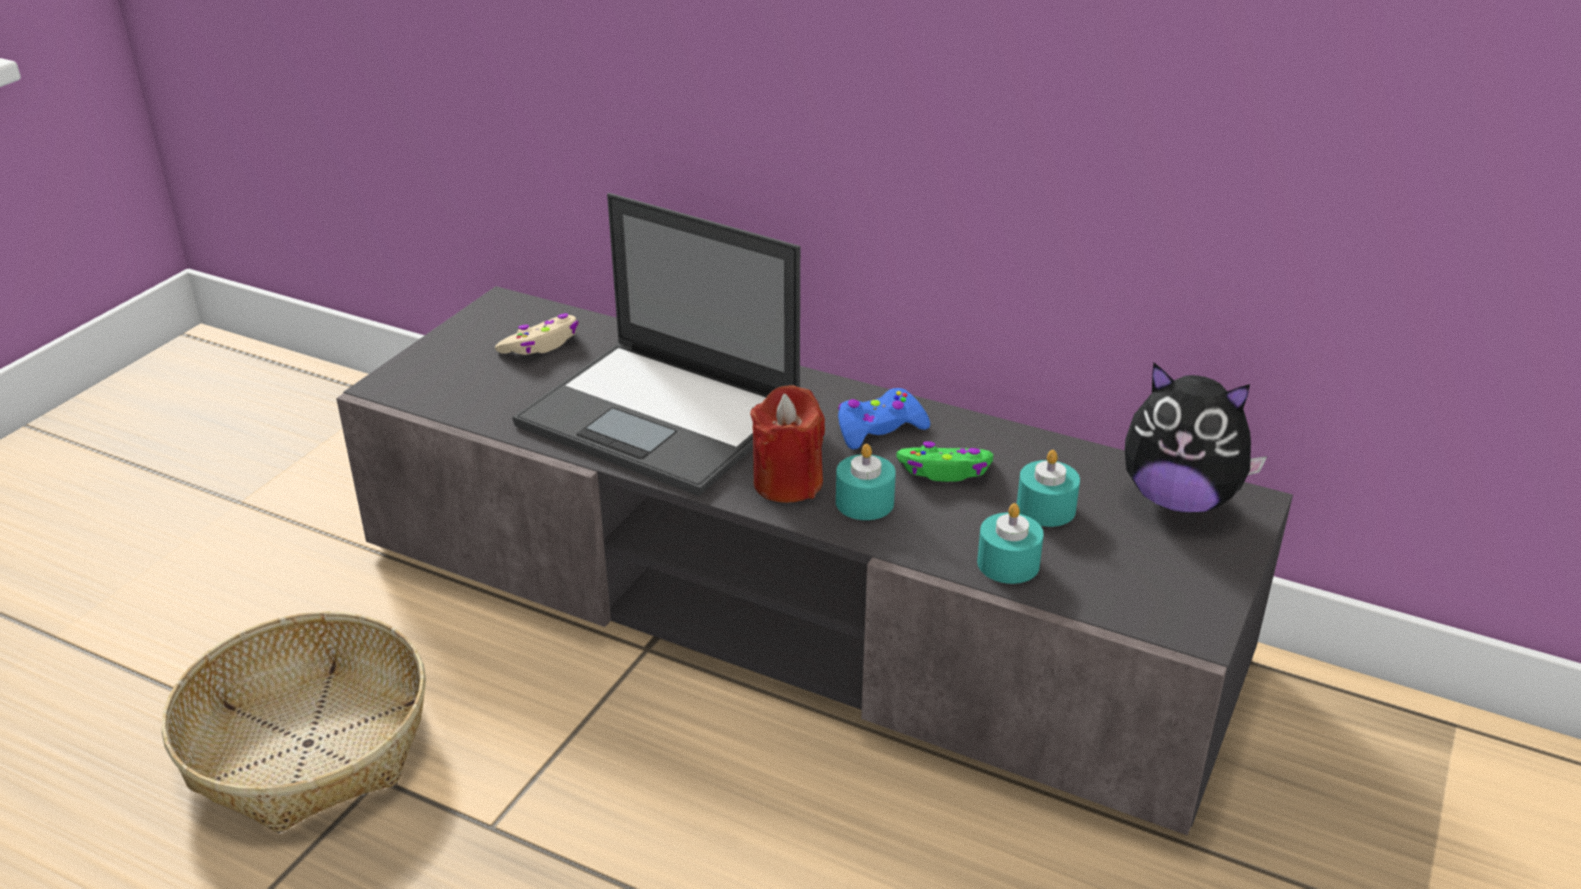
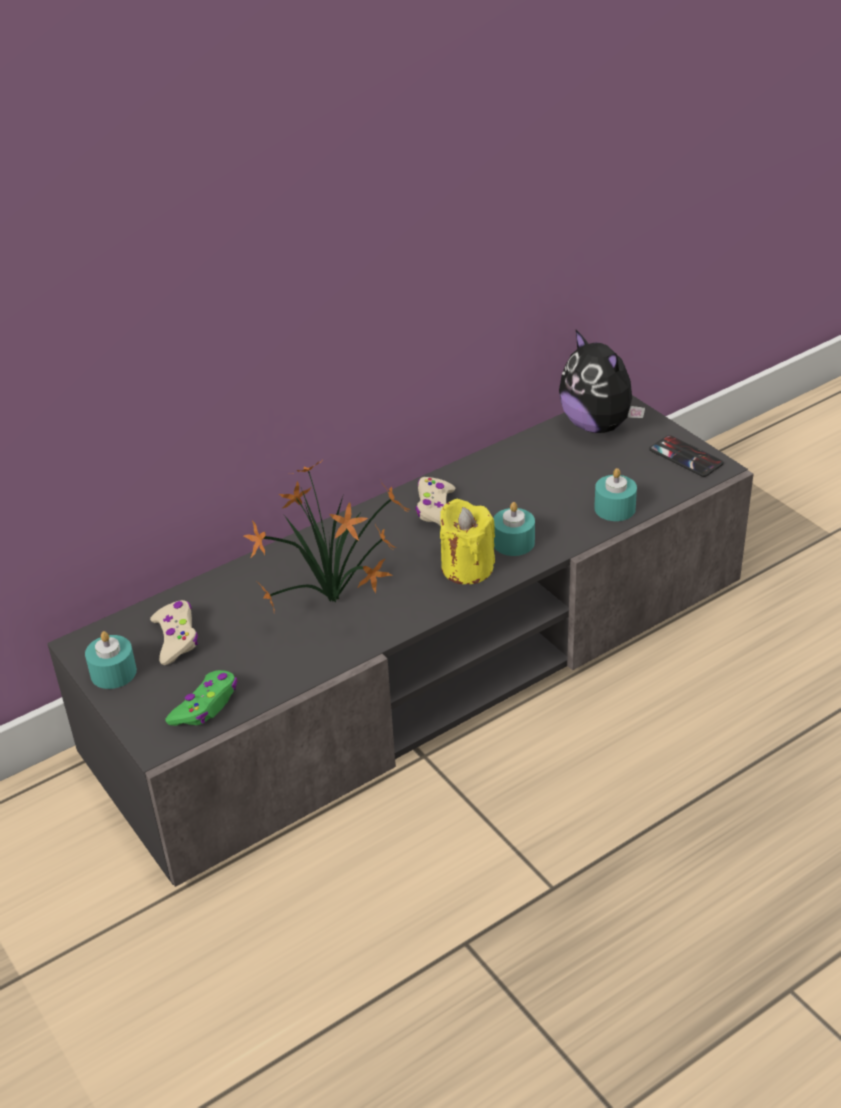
camera: 60 degrees left, 5 degrees up
(309, 743) = (400, 979): basket -> none
(662, 417) = (339, 602): laptop -> potted plant
(787, 482) = (467, 568): red candle -> yellow candle
(879, 429) = (436, 509): blue game controller -> beige game controller
(945, 471) = (504, 499): green game controller -> green game controller (206, 706)
(1046, 508) = (572, 475): turquoise candle -> turquoise candle (113, 672)
(1179, 499) = (598, 425): plush toy -> plush toy turned 90 degrees clockwise
(1191, 596) = (686, 457): none -> phone

